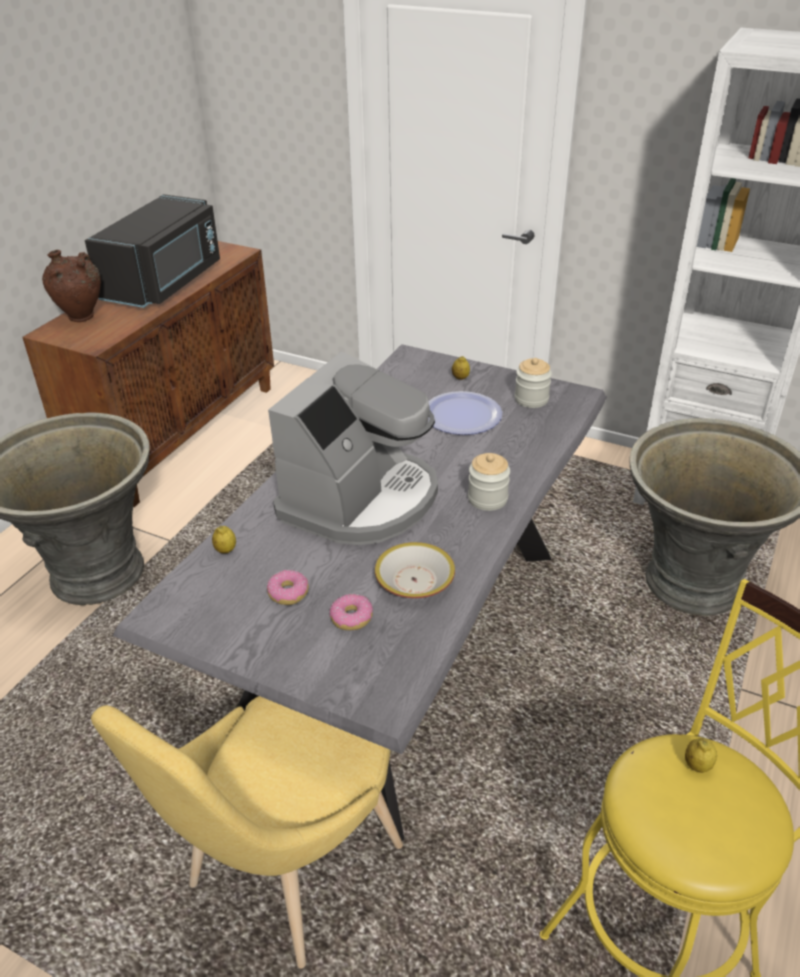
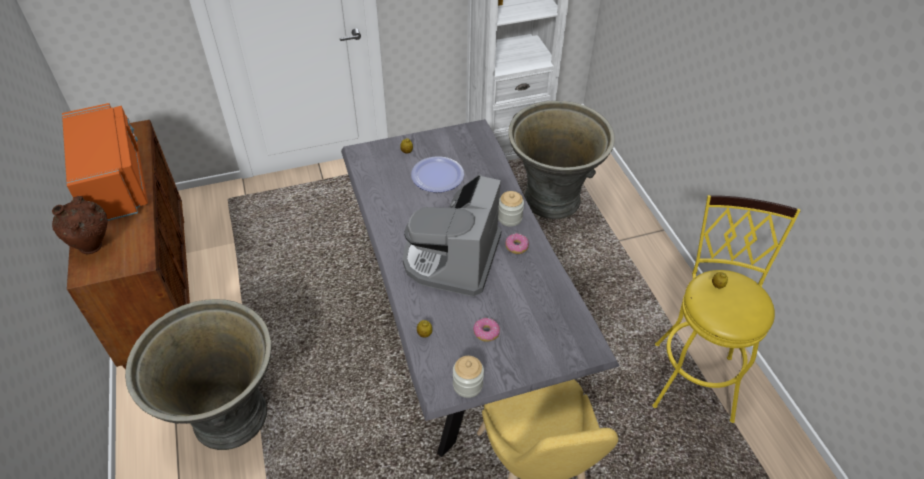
camera: 45 degrees left, 10 degrees up
(166, 283) = (116, 183): black microwave -> orange microwave
(351, 617) = (530, 322): donut -> donut (516, 246)
(361, 499) = (452, 258): coffee machine -> coffee machine turned 150 degrees counterclockwise
(414, 580) = (532, 284): bowl -> none
(531, 399) = (459, 145): jar -> jar (467, 385)

